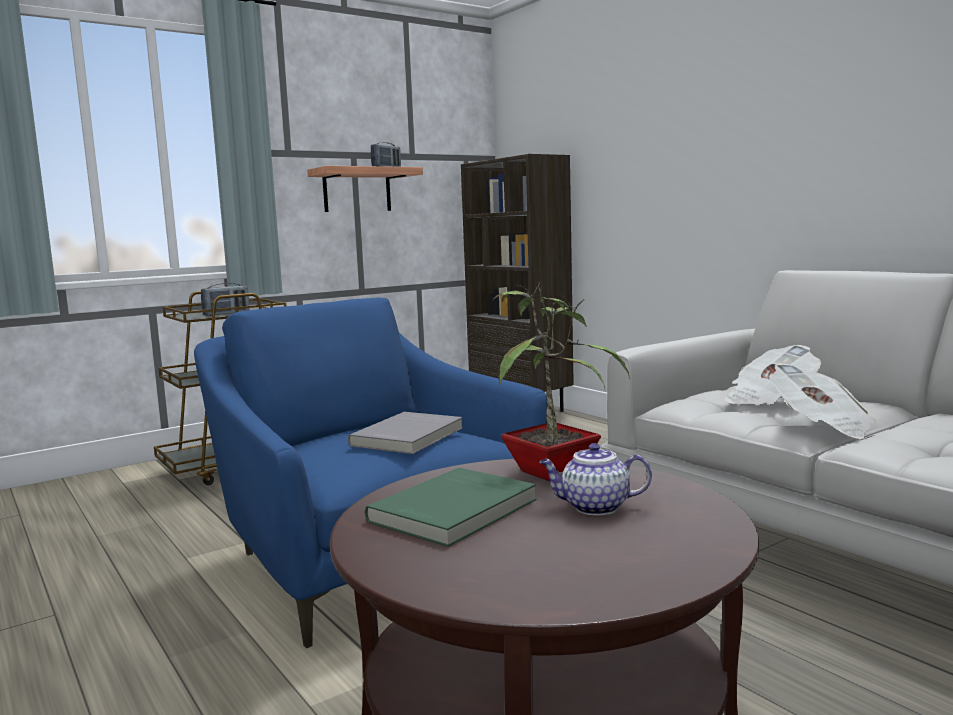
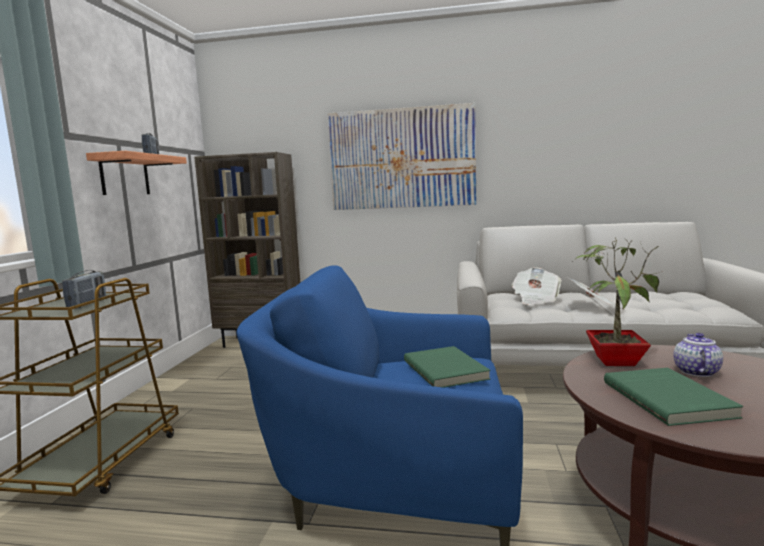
camera: 45 degrees left, 0 degrees up
(409, 437) = (446, 370): grey book -> green book
(594, 507) = (695, 371): teapot -> teapot turned 150 degrees clockwise
(698, 153) = (401, 158): none -> picture

